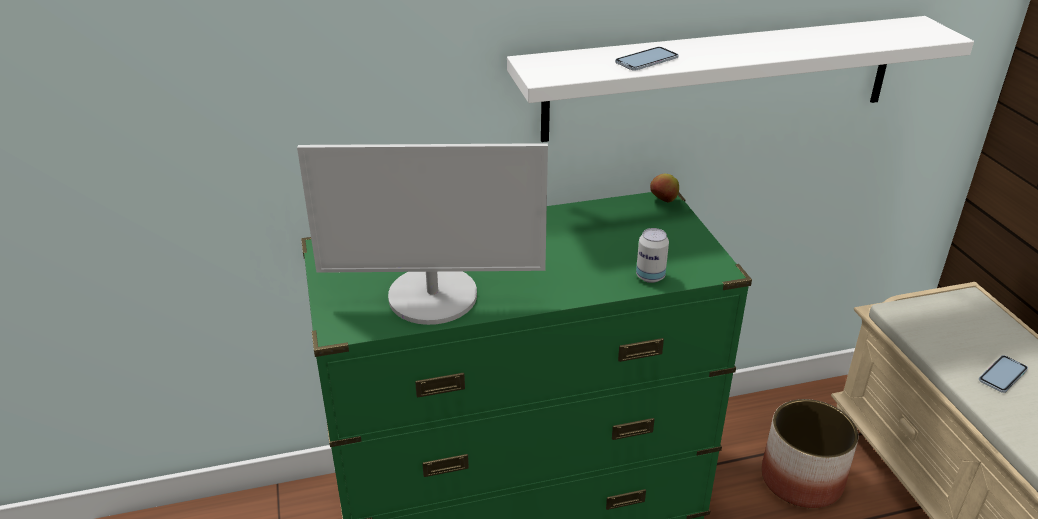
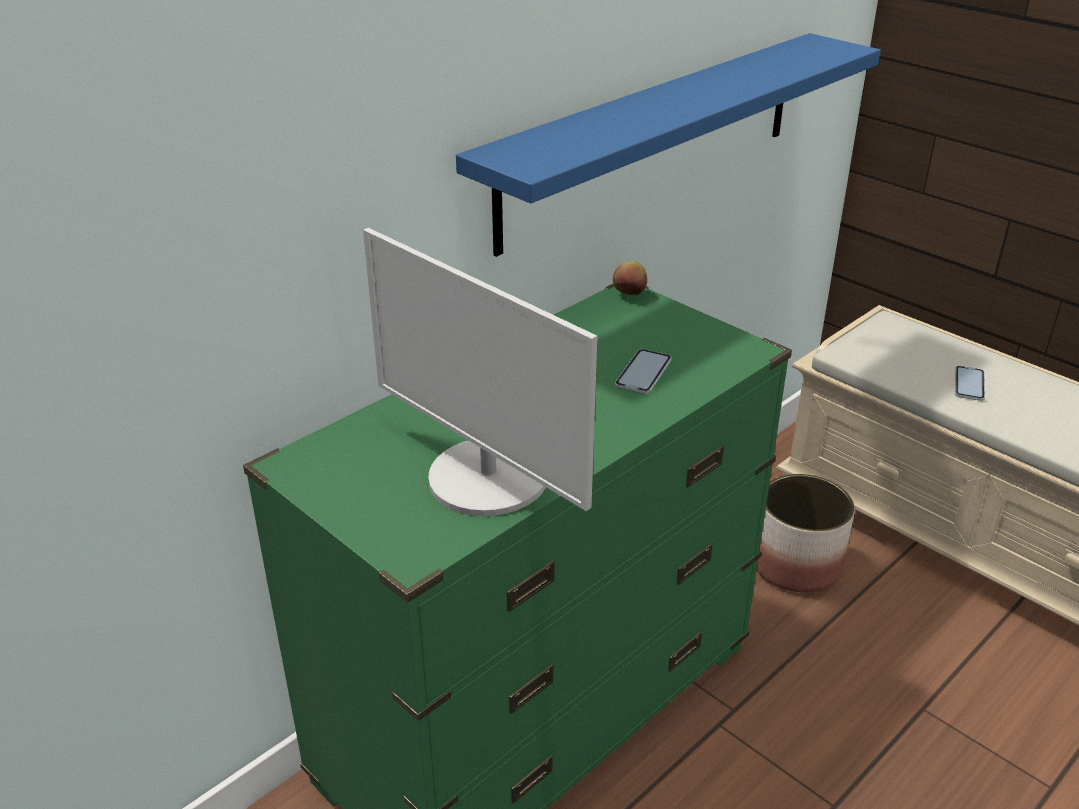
camera: 30 degrees left, 0 degrees up
(433, 297) = (487, 479): monitor -> monitor turned 75 degrees clockwise
(646, 60) = (616, 127): phone -> phone (643, 372)
(650, 276) = (695, 378): can -> none
(721, 78) = (654, 137): white shelf -> blue shelf

